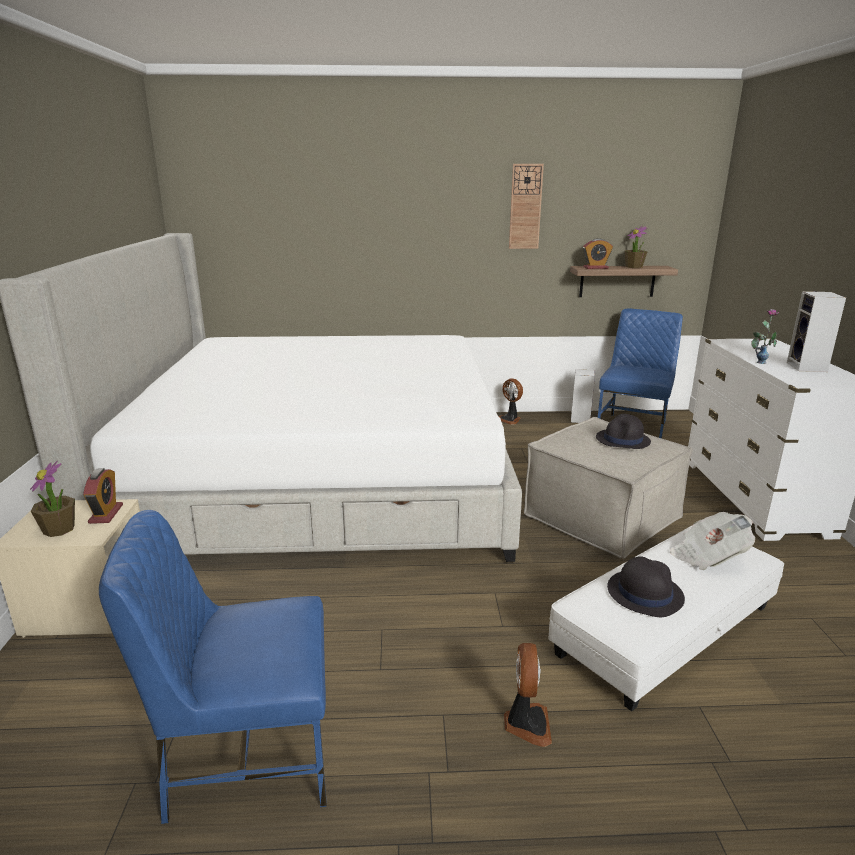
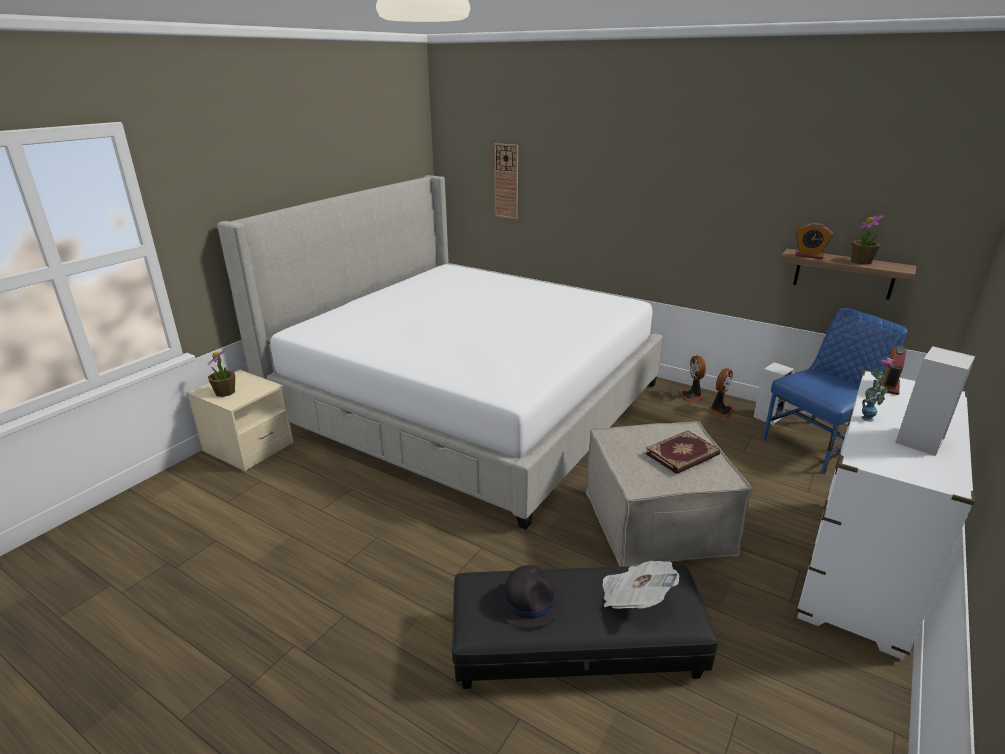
camera: 35 degrees right, 5 degrees up
(106, 514) = (256, 390): alarm clock -> alarm clock (888, 386)
(247, 755) = (225, 577): blue chair -> none
(525, 207) = (740, 178): wall clock -> wall clock (506, 181)
(526, 724) = (383, 652): fan -> fan (720, 410)
(623, 440) = (683, 455): black hat -> book
(665, 630) = (576, 646): white ottoman -> black ottoman

